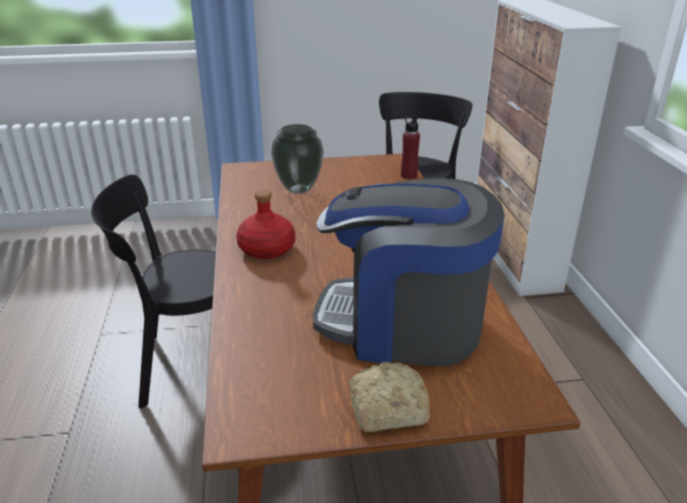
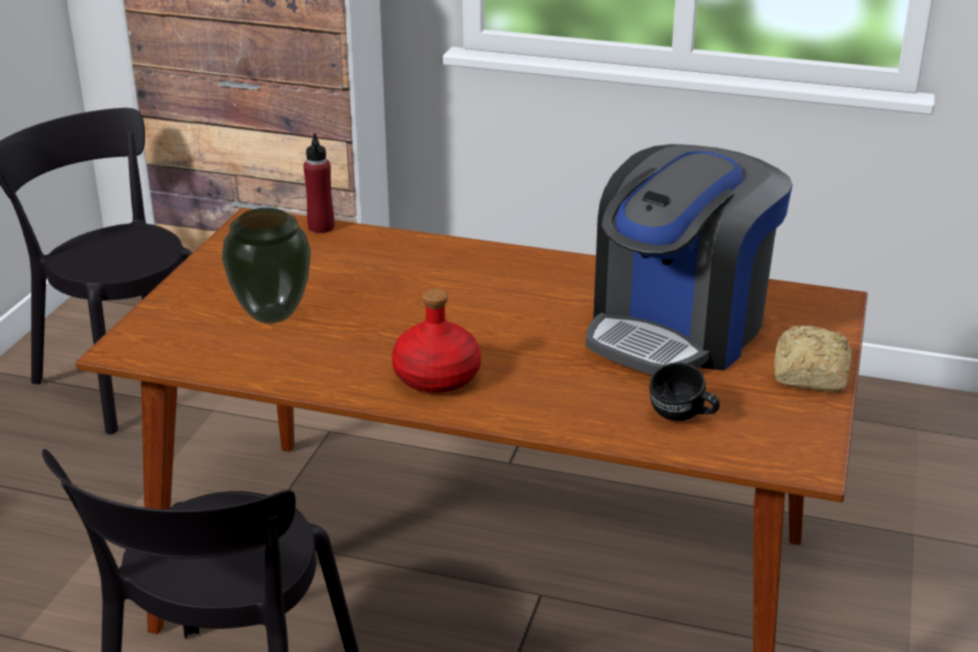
camera: 65 degrees left, 0 degrees up
(273, 352) = (682, 418): none -> black mug

